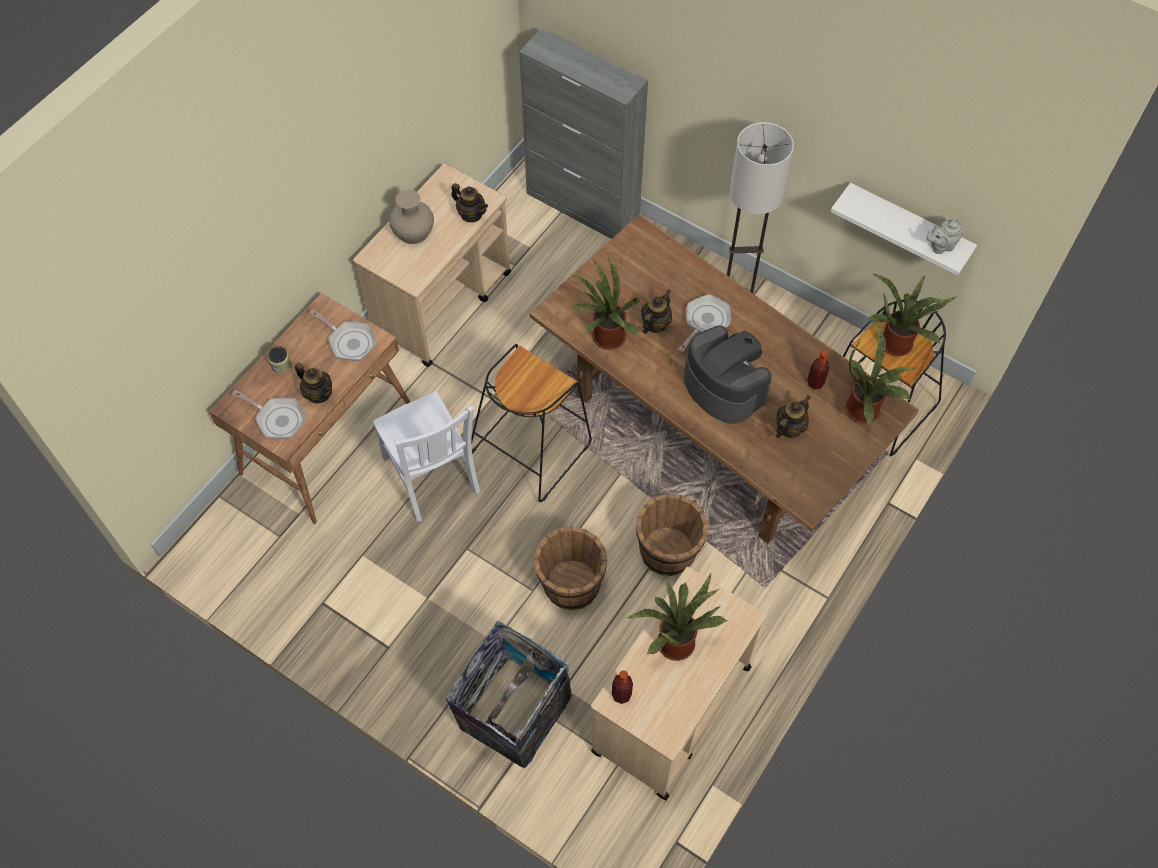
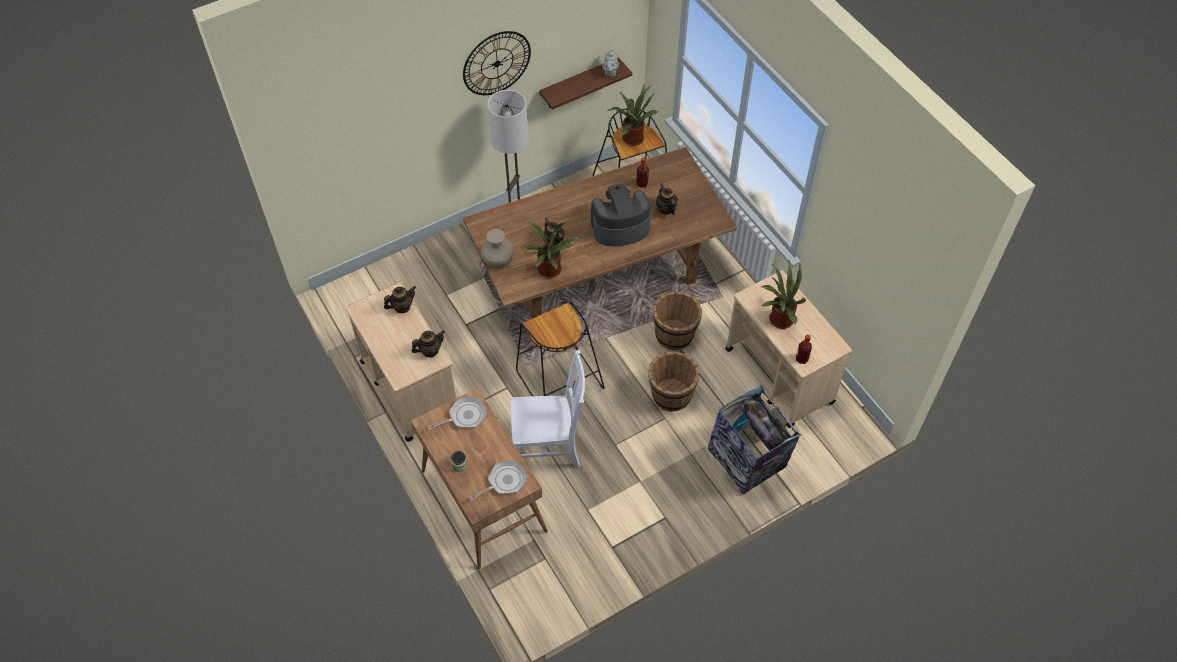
camera: 65 degrees left, 5 degrees down
(319, 394) = (497, 449): teapot -> teapot (430, 350)
(413, 232) = (395, 346): beige vase -> beige vase (498, 260)
(583, 207) = (383, 275): grey cabinet -> none
(705, 321) = (567, 217): frying pan -> none
(806, 96) = (497, 63): none -> wall clock
(866, 410) = (673, 169): potted plant -> none
(908, 226) = (579, 84): white shelf -> brown shelf

